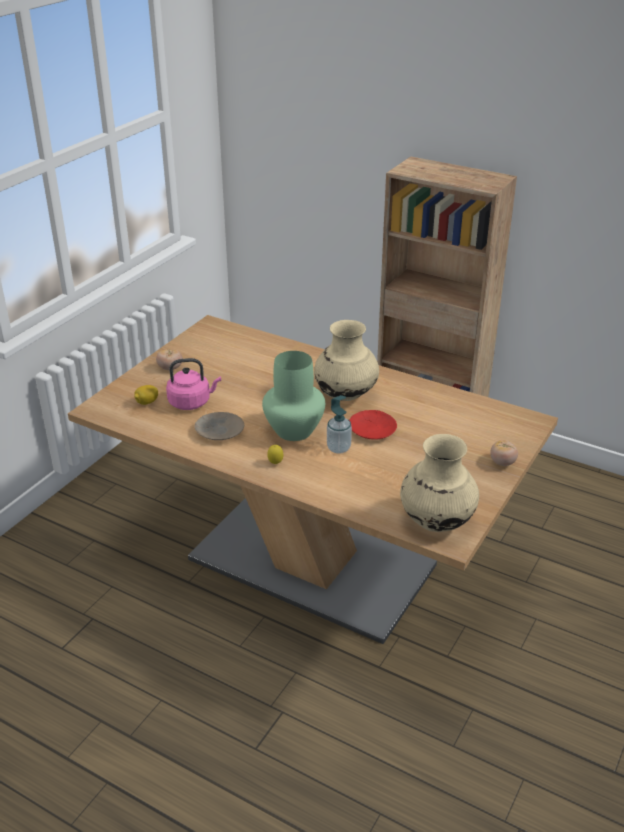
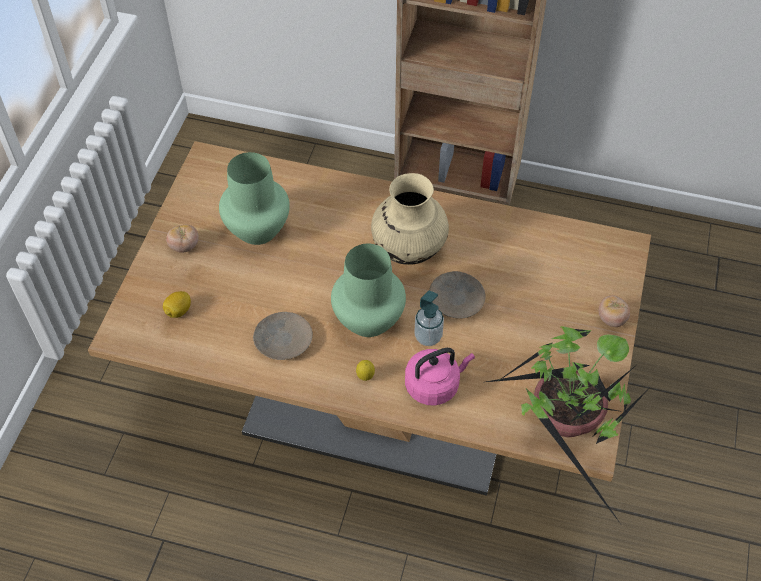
camera: 15 degrees left, 20 degrees up
(192, 402) = (232, 299): pink kettle -> pink kettle (434, 385)
(231, 366) = (258, 228): none -> green vase
(372, 430) = (456, 299): red plate -> beige plate
(436, 521) = (566, 423): beige vase -> potted plant

